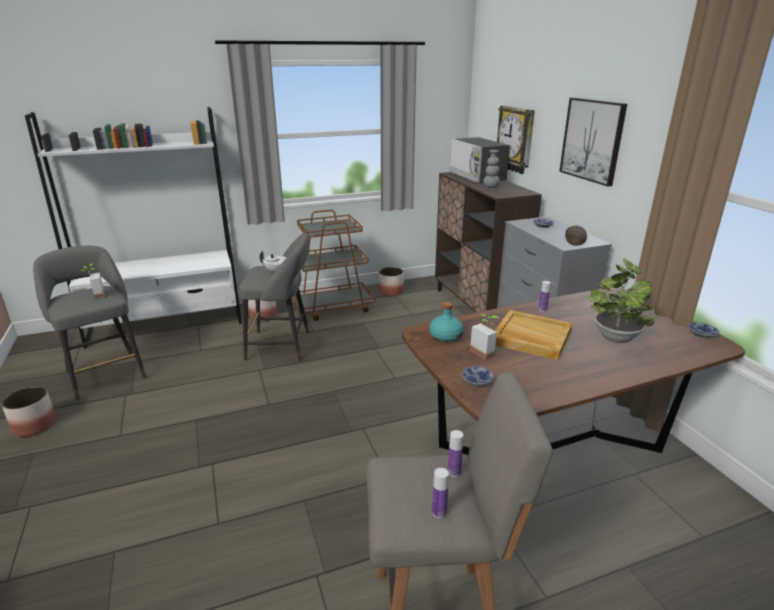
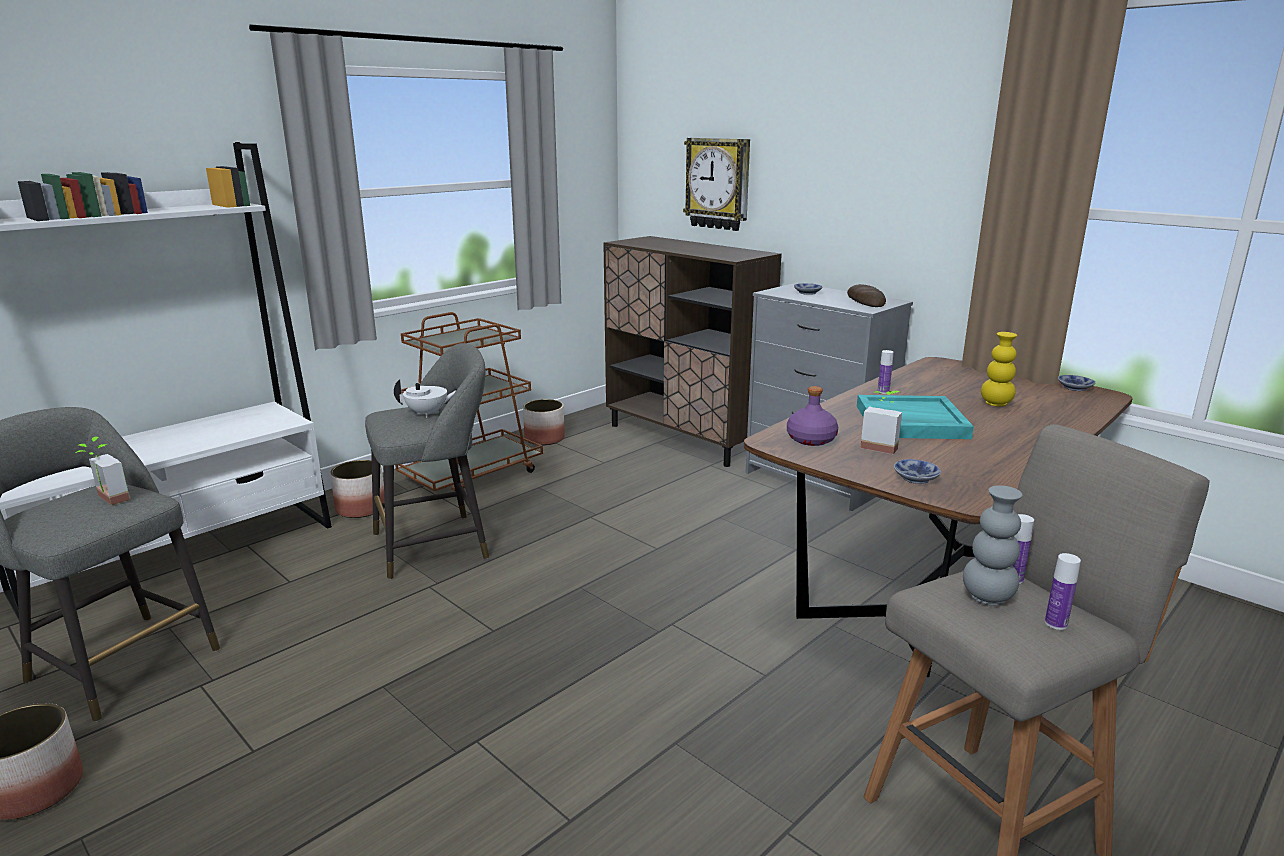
camera: 25 degrees left, 5 degrees down
(445, 336) = (810, 439): turquoise bottle -> purple bottle
(477, 177) = (666, 243): microwave -> none
(490, 188) = (706, 252): grey vase -> grey vase (987, 598)
(530, 337) = (910, 422): beige tray -> turquoise tray
(592, 140) = (859, 169): picture -> none
(615, 335) = (996, 404): potted plant -> yellow vase

